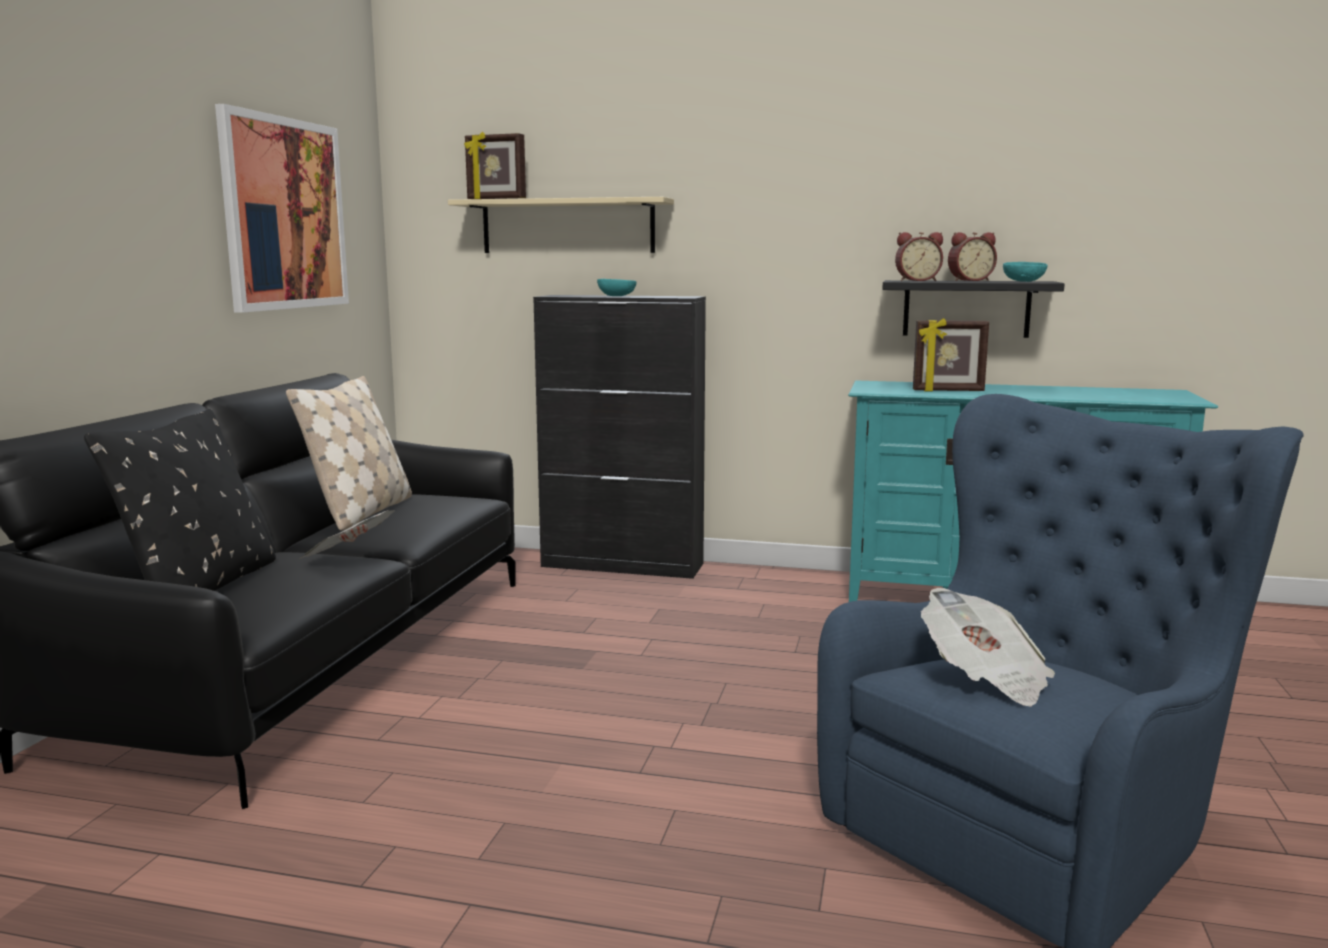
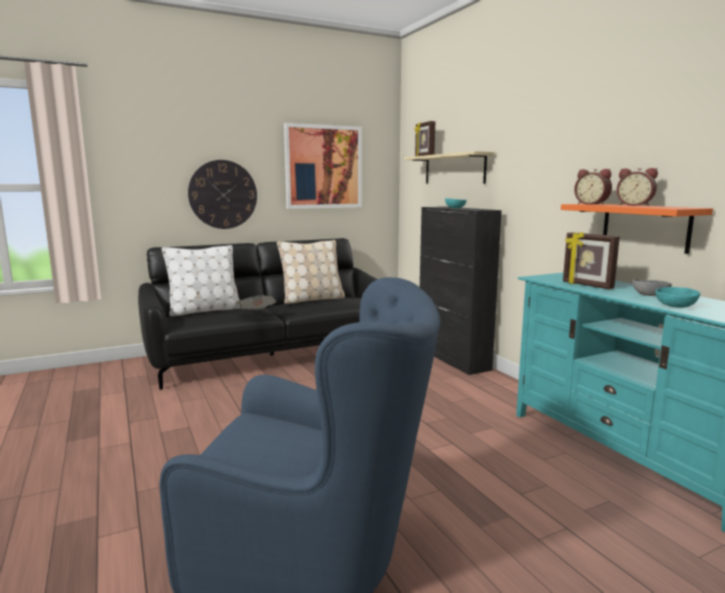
camera: 50 degrees right, 0 degrees up
(116, 281) = (223, 194): none -> wall clock
(202, 587) = (204, 310): black pillow -> white pillow
(966, 308) = (645, 227): black shelf -> orange shelf
(985, 678) = (258, 433): newspaper -> none
(1024, 281) = (664, 207): turquoise bowl -> turquoise bowl (675, 306)
(1029, 391) = (649, 295): none -> grey bowl

